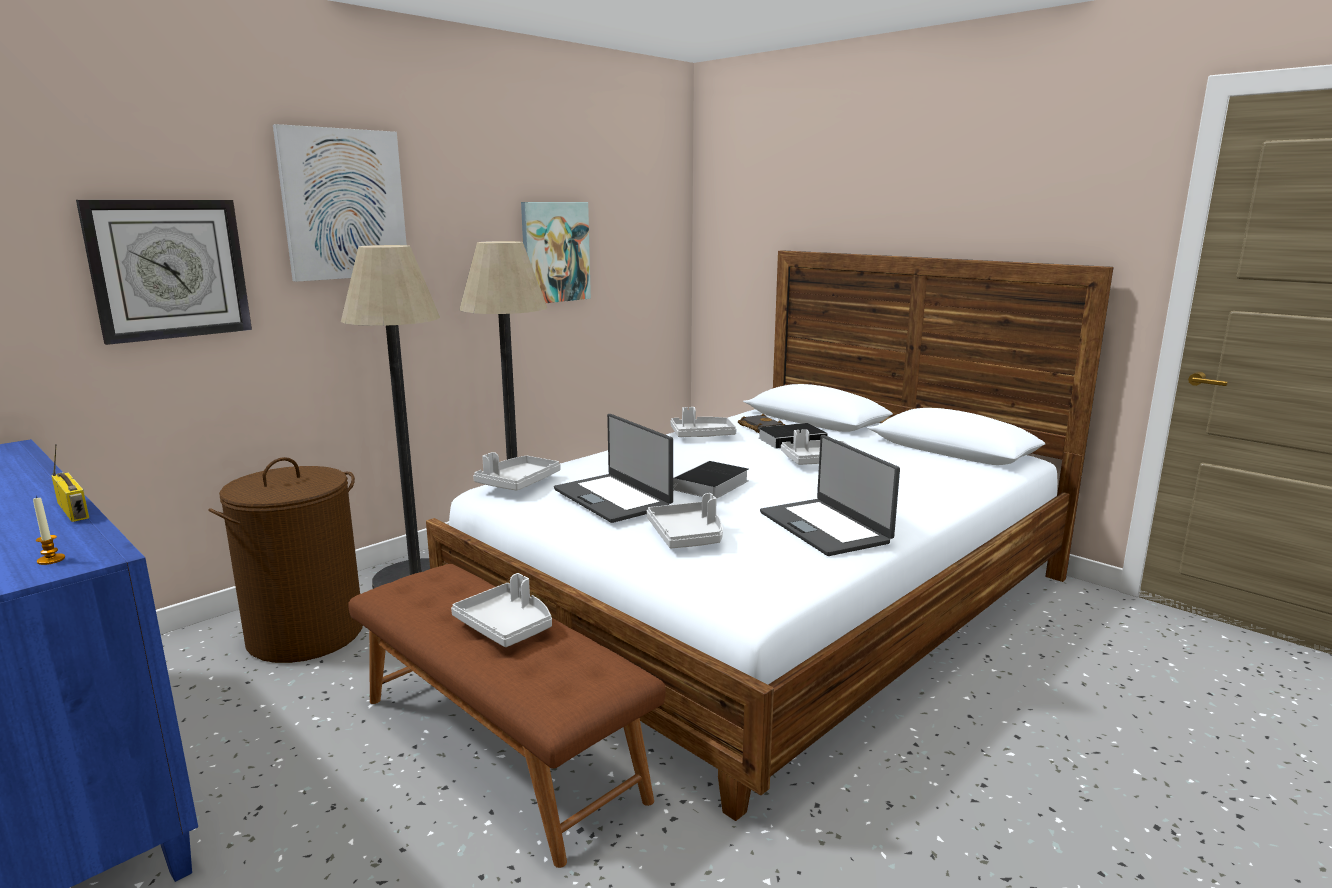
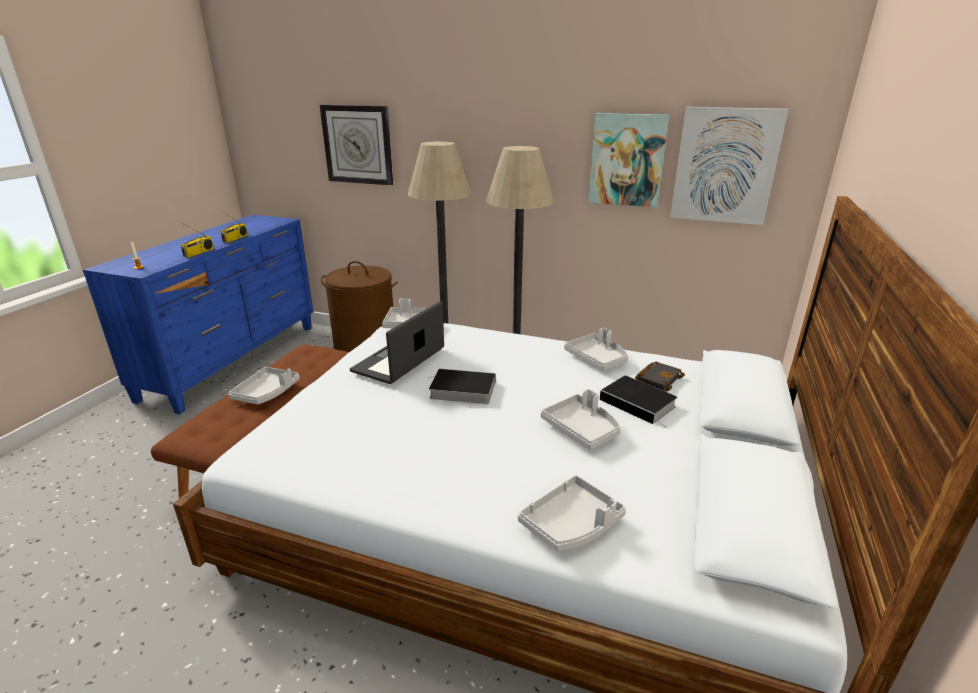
camera: 65 degrees right, 10 degrees up
(43, 483) = (235, 239): none -> radio
(343, 204) = (451, 110): picture -> picture (725, 166)
(688, 536) = (345, 405): grey tray -> grey tray (571, 524)
(825, 527) = (398, 463): laptop -> none

